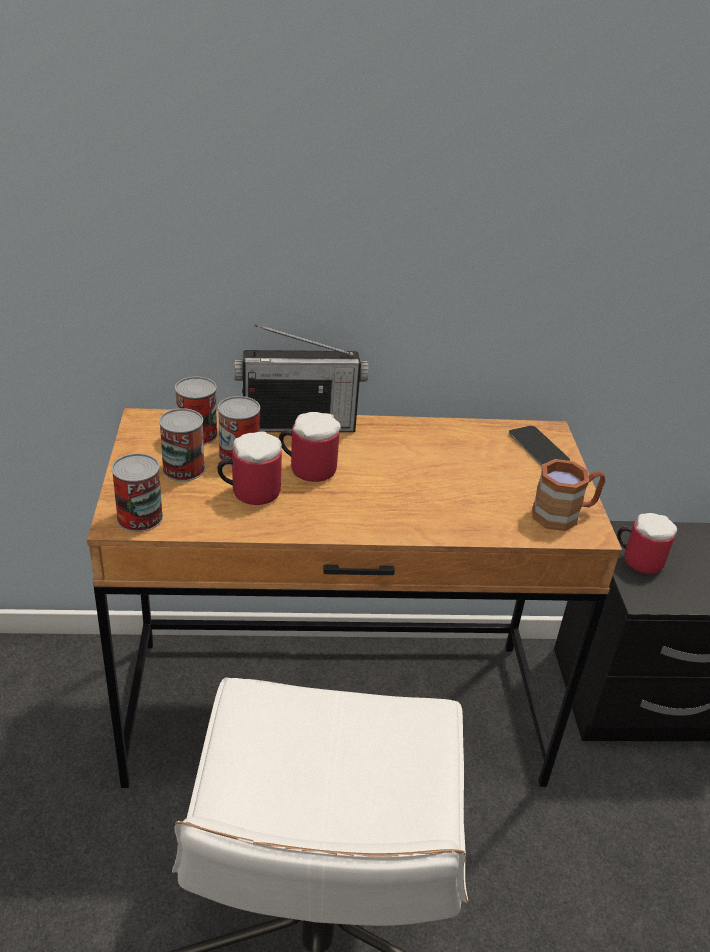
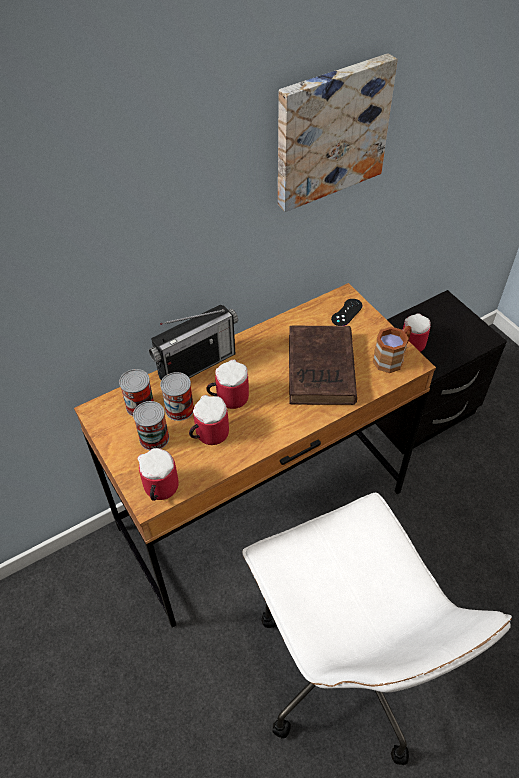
camera: 25 degrees left, 15 degrees up
(140, 517) = (158, 490): can -> mug
(451, 490) = (321, 371): none -> brown book
(538, 447) = (346, 312): phone -> black game controller
(572, 161) = (330, 131): none -> picture

